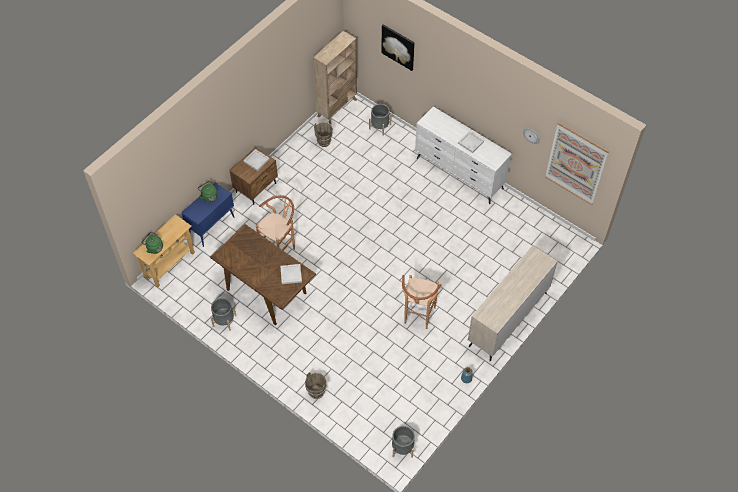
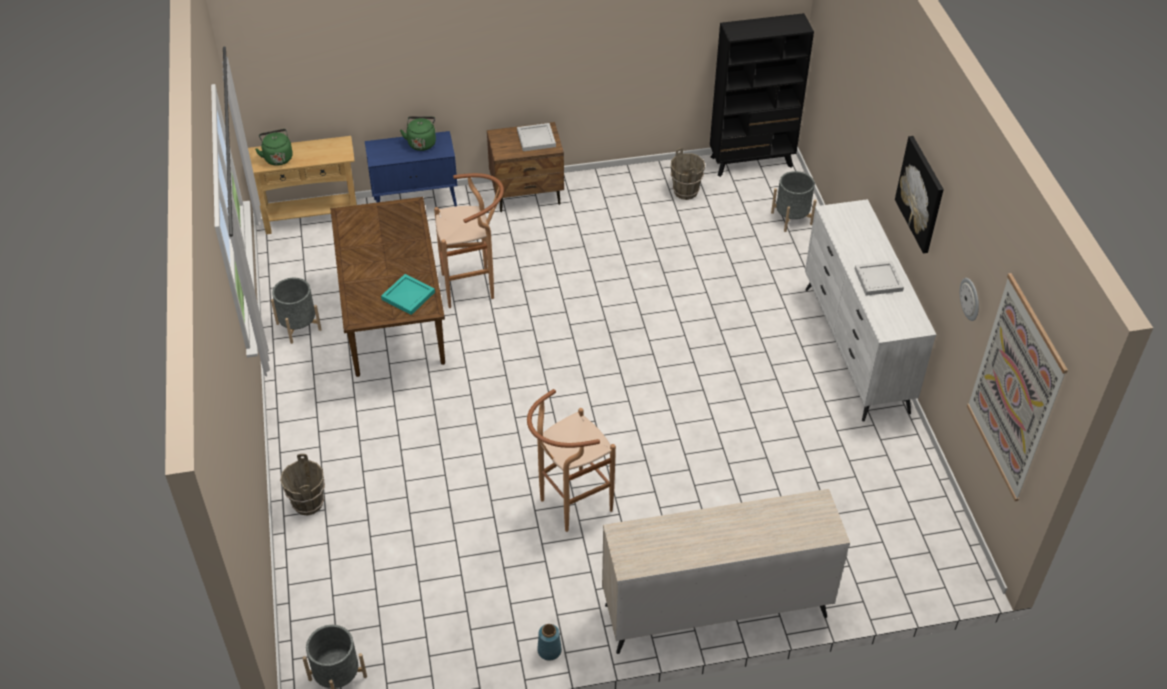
camera: 40 degrees right, 10 degrees down
(290, 275) = (407, 296): white tray -> turquoise tray
(337, 108) = (752, 161): beige bookcase -> black bookcase
(398, 46) = (856, 58): picture -> picture (921, 194)

